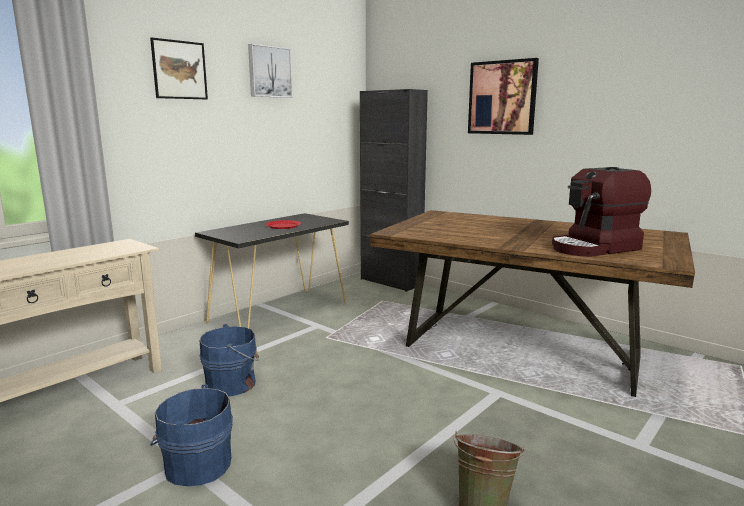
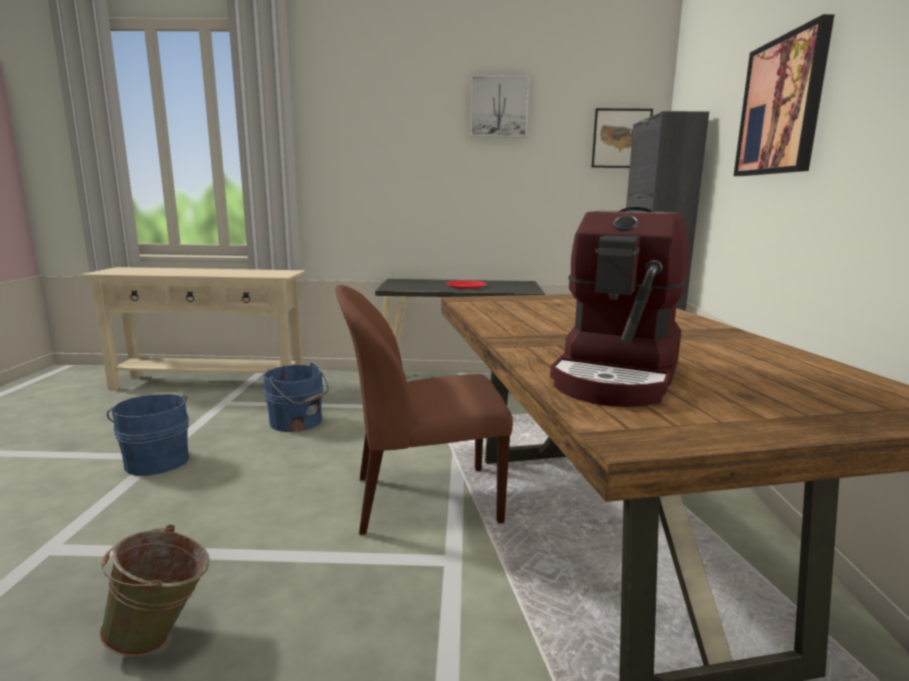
camera: 50 degrees right, 0 degrees up
(179, 70) = (385, 111): picture -> picture (621, 138)
(424, 378) = (422, 499): none -> brown chair
(595, 248) = (619, 375): coffee machine -> coffee machine turned 90 degrees counterclockwise

